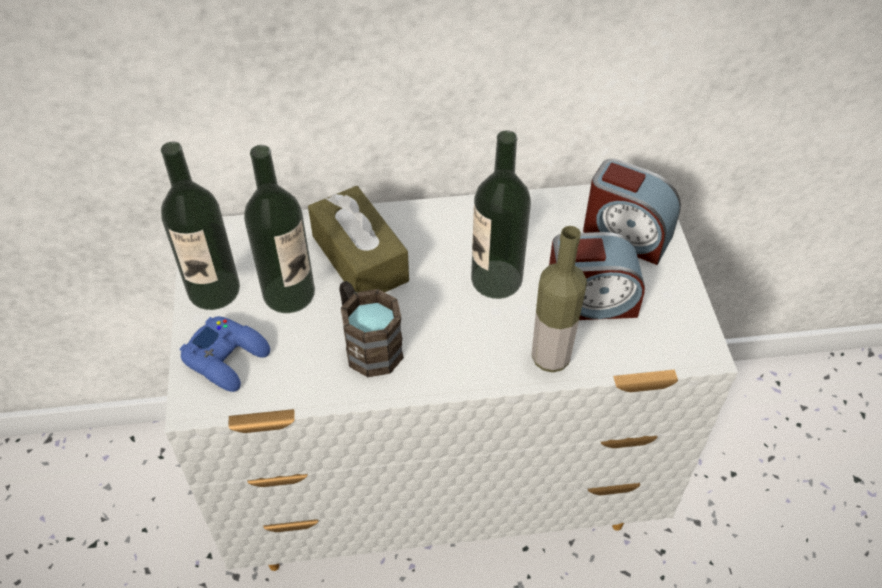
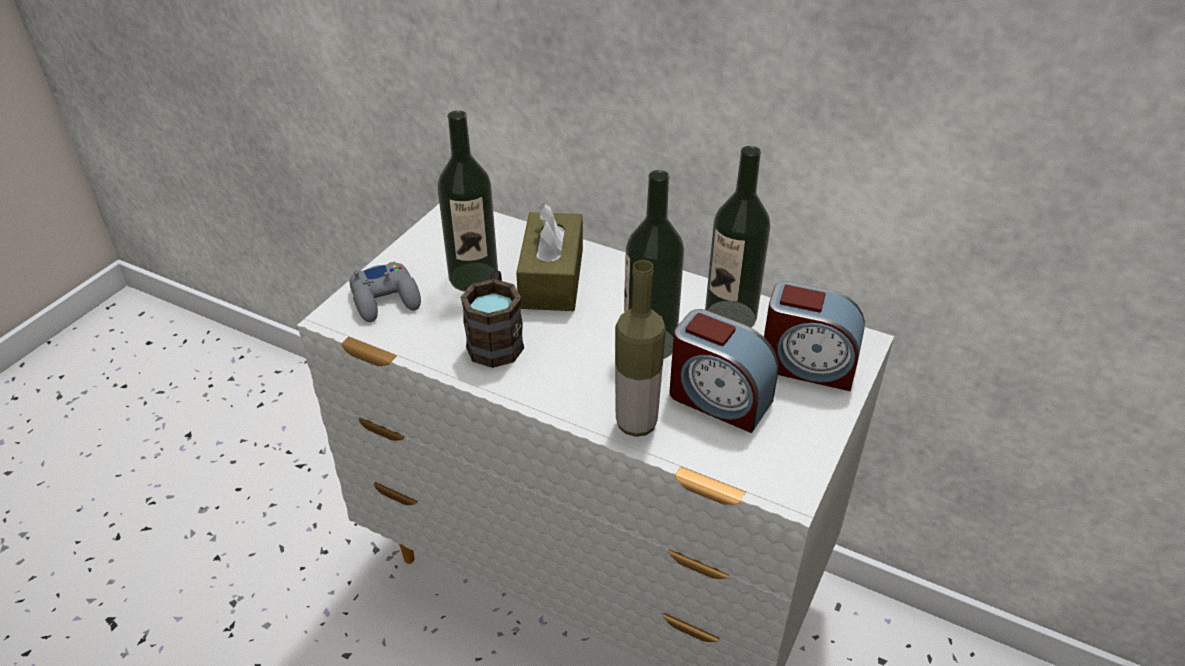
camera: 35 degrees right, 10 degrees down
(214, 290) = (423, 251): bottle -> bottle (730, 316)
(227, 358) = (386, 299): blue game controller -> grey game controller
(626, 235) = (807, 365): alarm clock -> alarm clock turned 45 degrees counterclockwise

